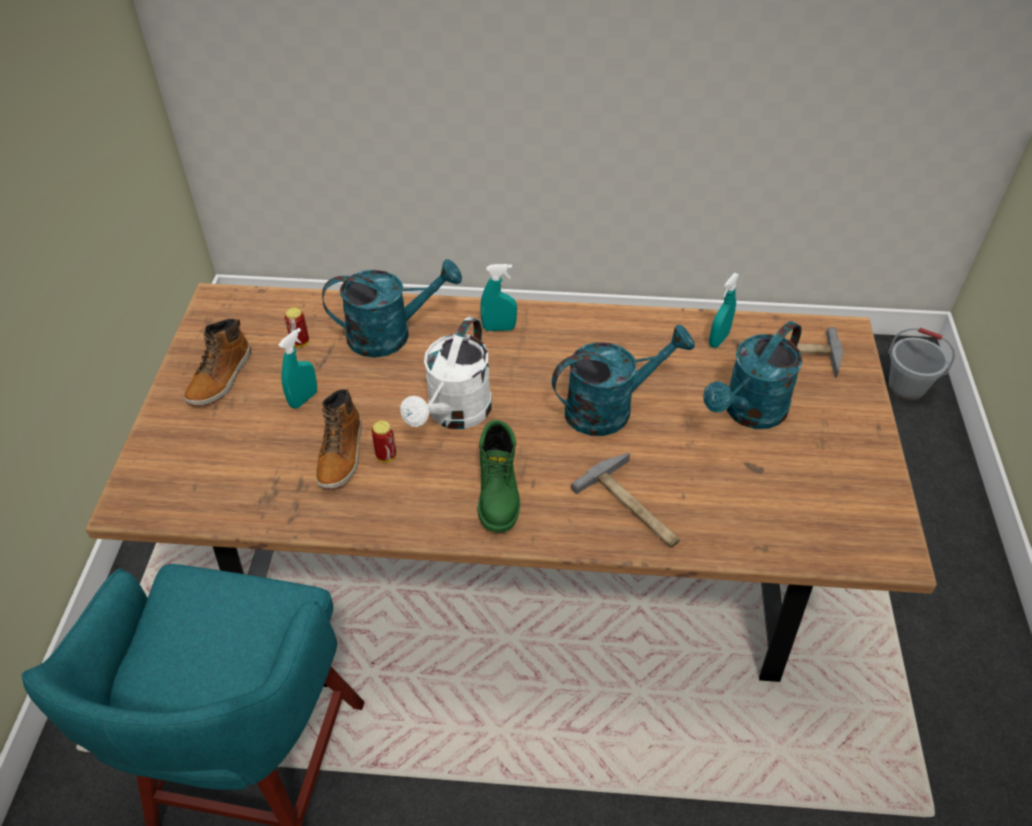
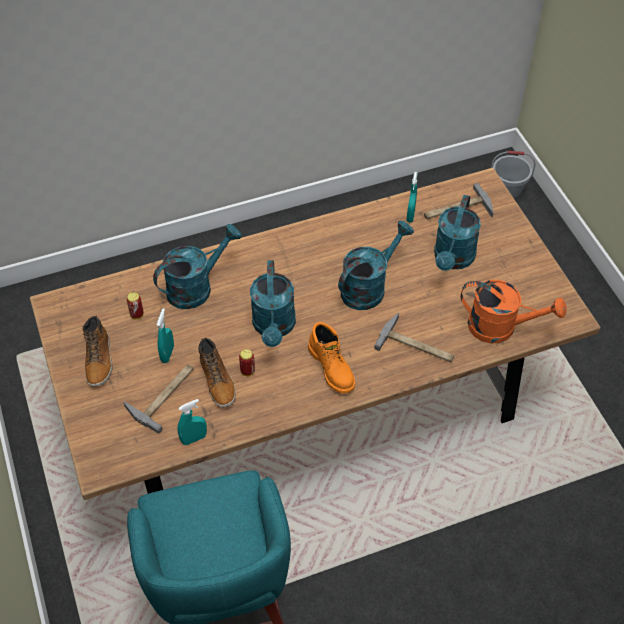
camera: 25 degrees left, 5 degrees up
(266, 446) = (164, 395): none -> hammer
(454, 415) = (274, 327): white watering can -> turquoise watering can
(499, 328) = (266, 256): turquoise spray bottle -> turquoise spray bottle (194, 439)
(499, 492) = (332, 367): green boot -> orange boot
(773, 527) = (500, 327): none -> orange watering can

